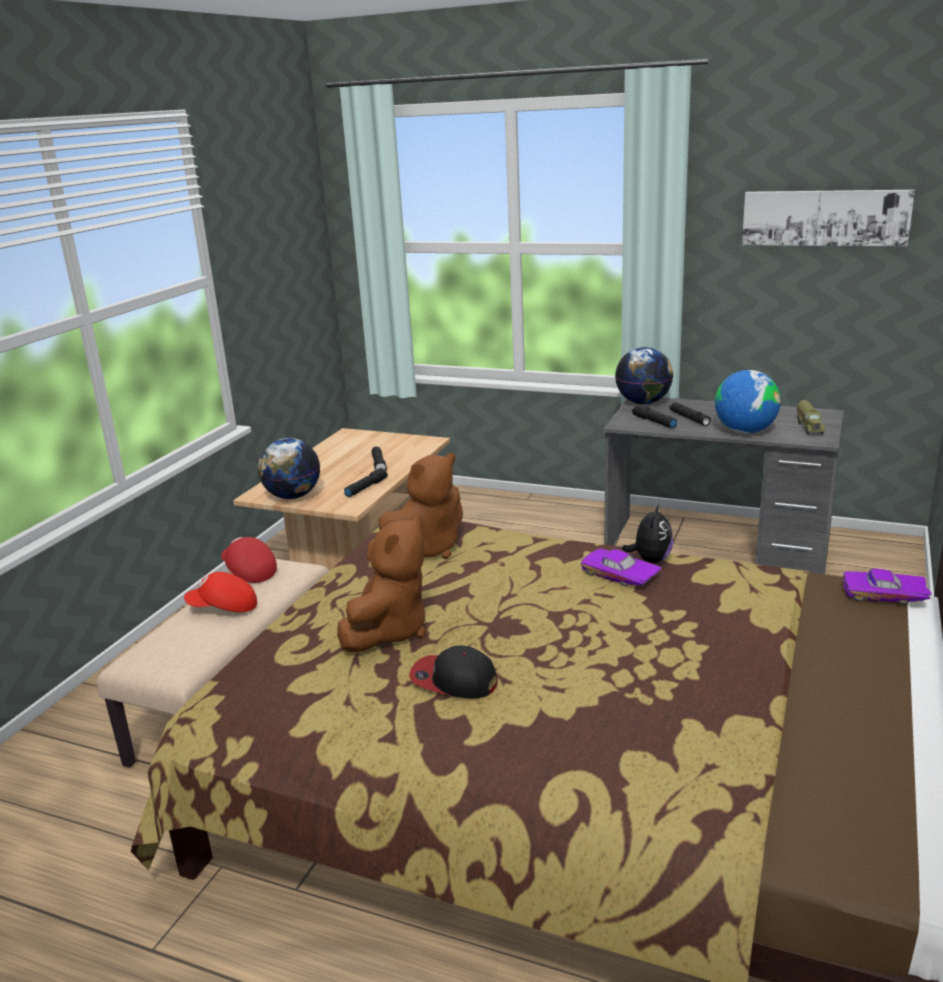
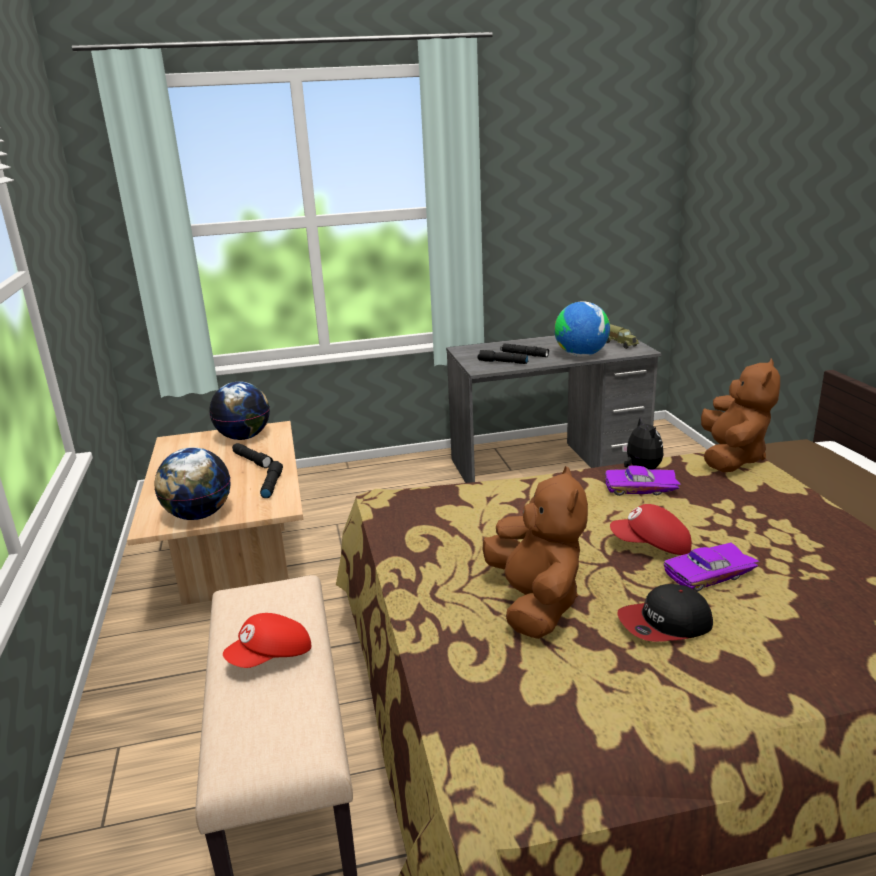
camera: 35 degrees left, 0 degrees up
(248, 572) = (244, 608): red cap -> red cap (651, 546)
(426, 549) = (446, 518): brown plush toy -> brown plush toy (731, 458)
(643, 402) = (468, 350): globe -> globe (244, 437)
(825, 217) = (583, 172): picture -> none
(884, 596) = (814, 448): purple toy car -> purple toy car (711, 575)

